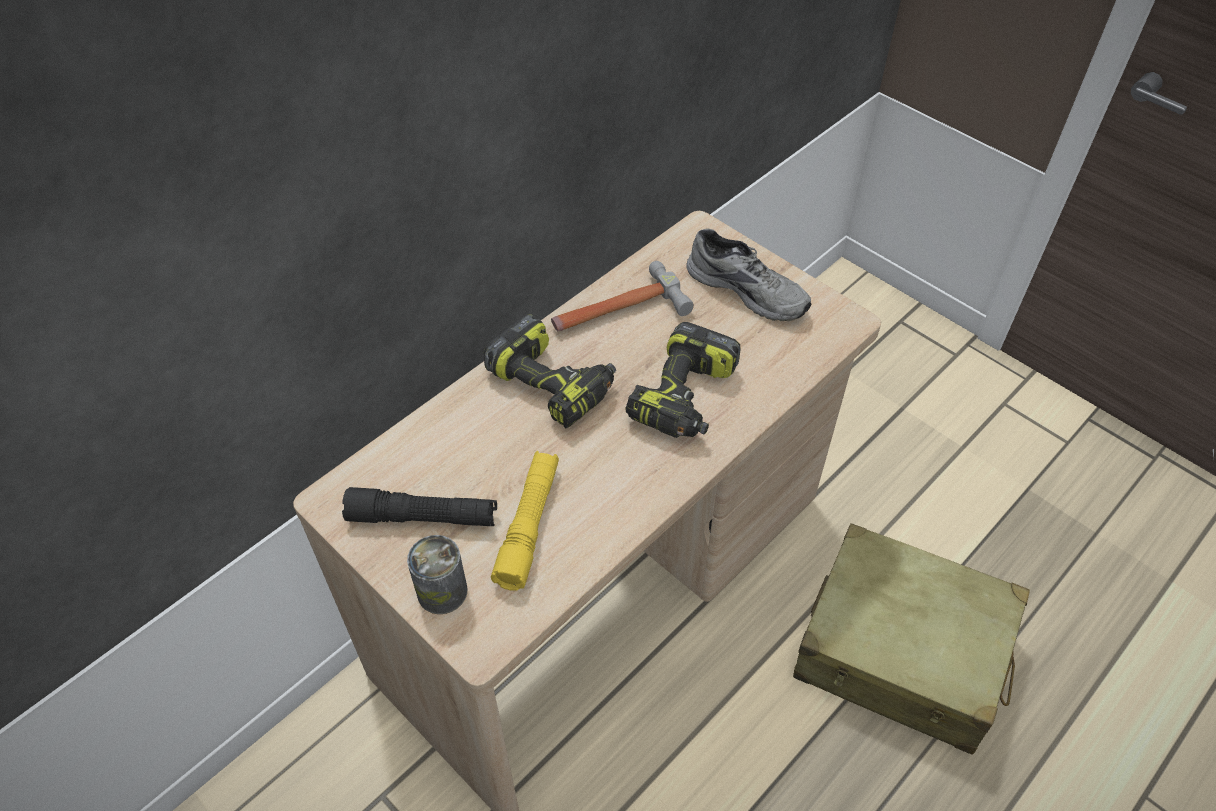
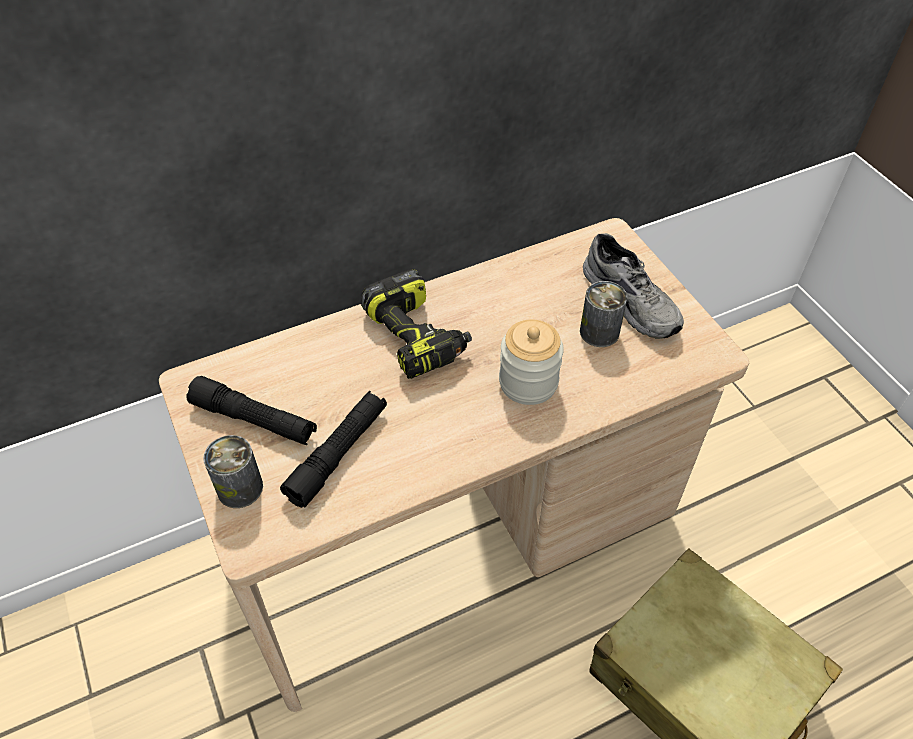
camera: 20 degrees right, 0 degrees up
(529, 525) = (338, 454): yellow flashlight -> black flashlight
(617, 311) = (502, 288): hammer -> none
(685, 398) = (528, 382): power drill -> jar
(731, 329) = (599, 332): none -> can

